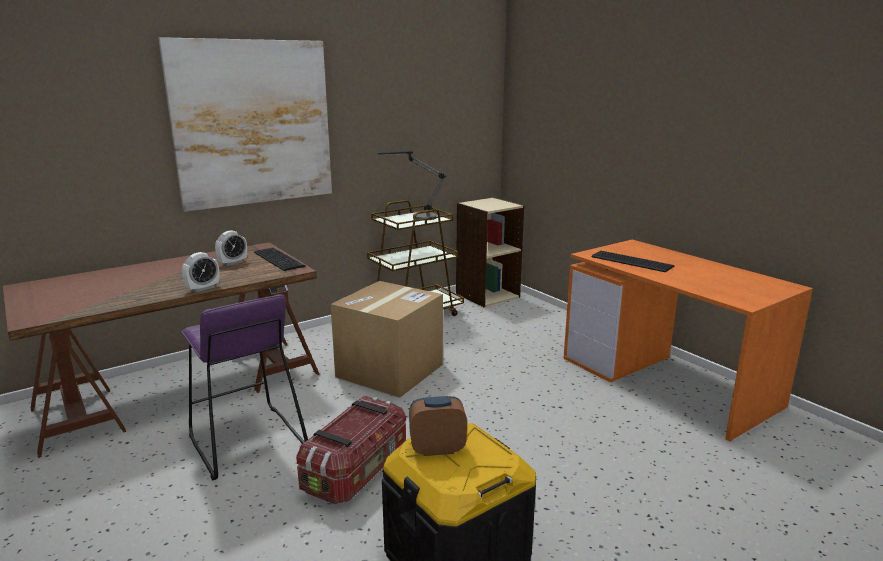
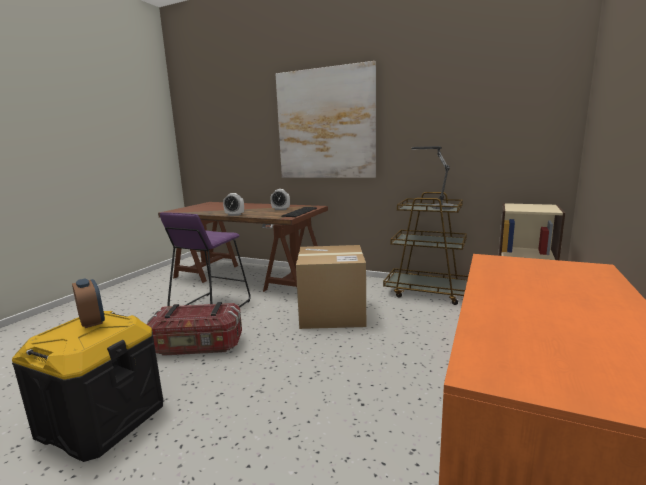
camera: 60 degrees right, 5 degrees down
(631, 261) = (515, 277): keyboard -> none

